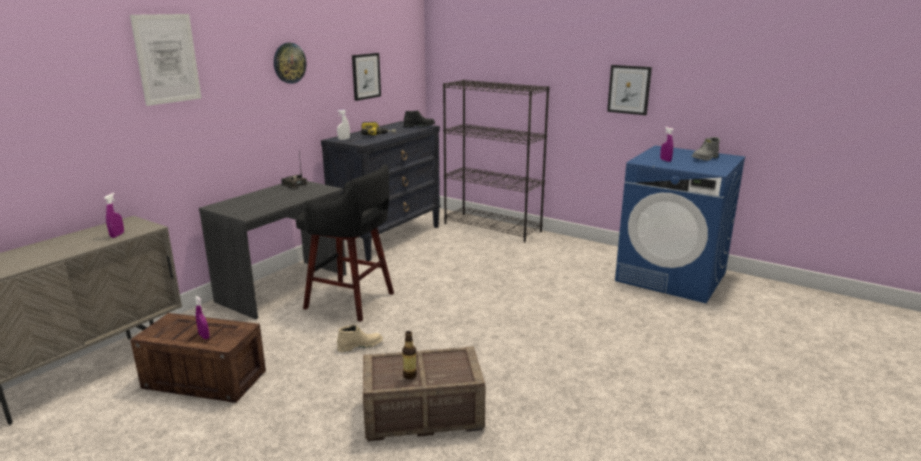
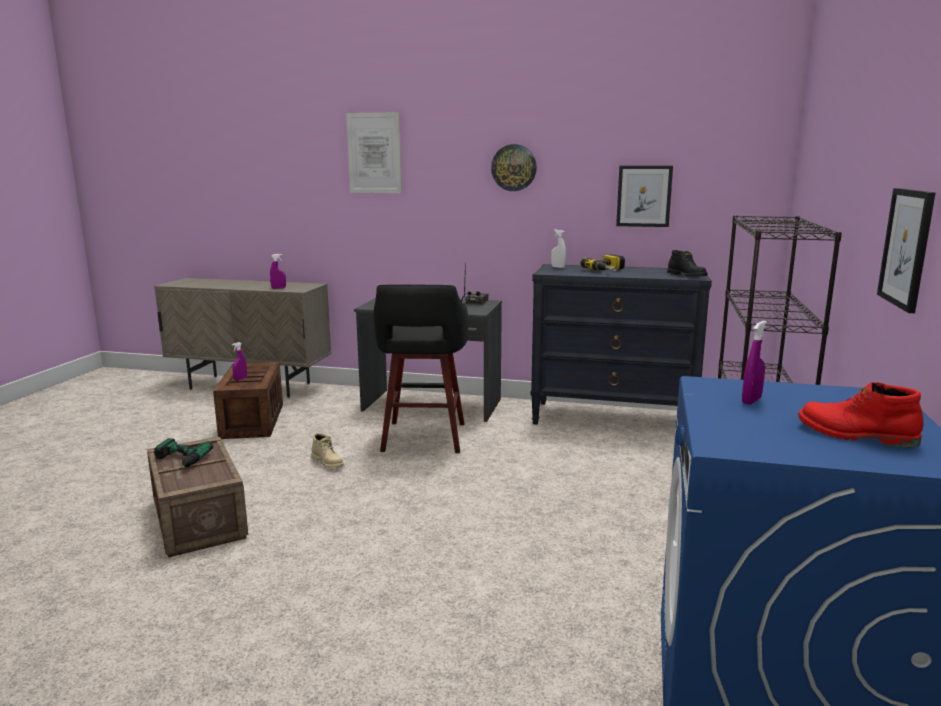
camera: 70 degrees right, 5 degrees down
(410, 375) = (177, 461): bottle -> power drill
(705, 158) = (855, 435): grey boot -> red boot

